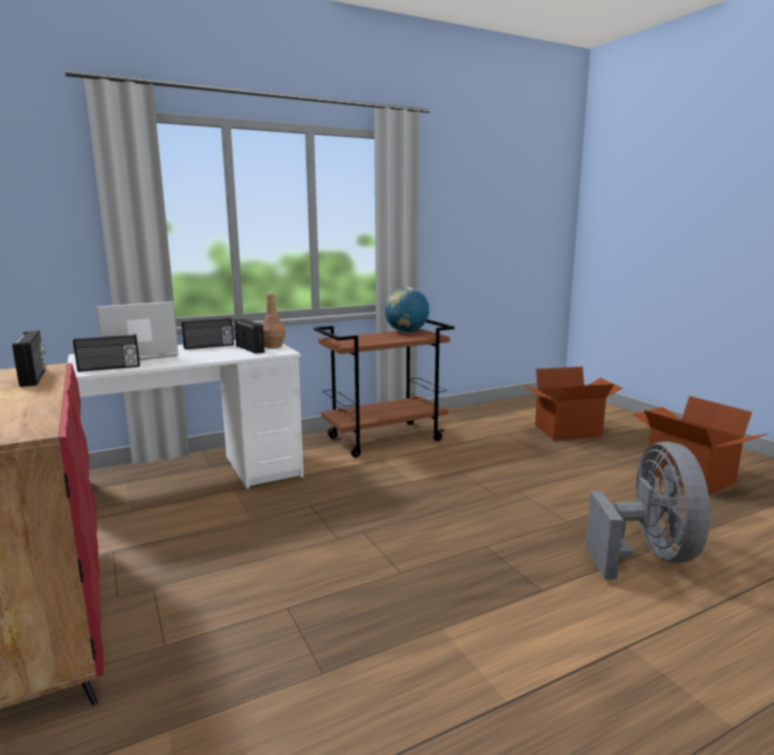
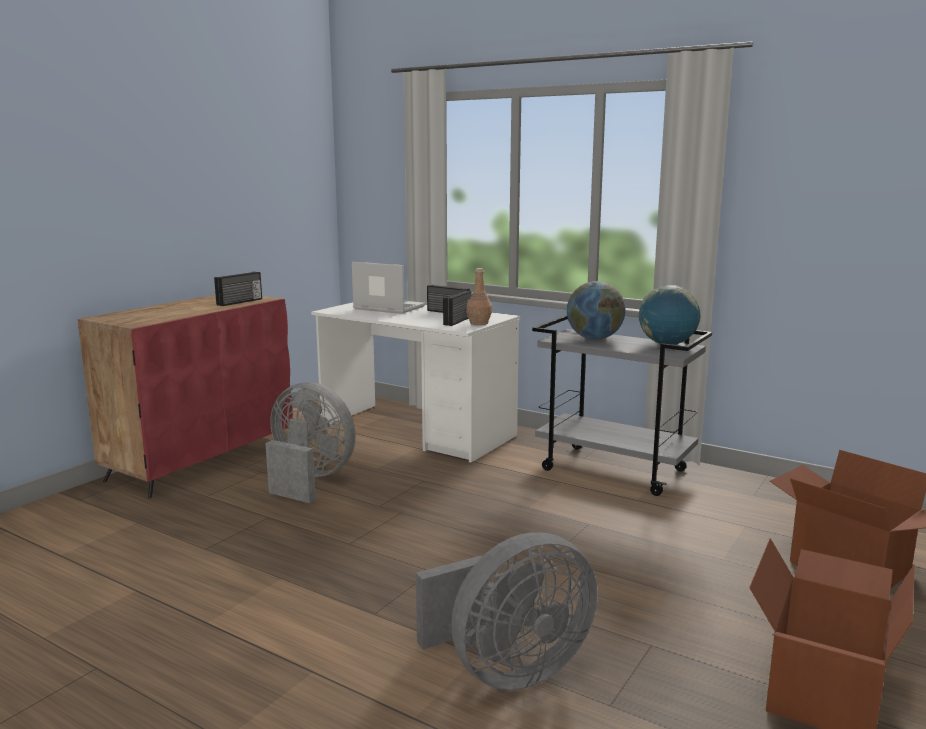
camera: 60 degrees right, 0 degrees up
(109, 368) = (345, 311): radio -> none
(223, 561) = (309, 479): none -> grey fan
(362, 339) = (594, 338): none -> globe
(385, 438) = (615, 470): brown cart -> grey cart

